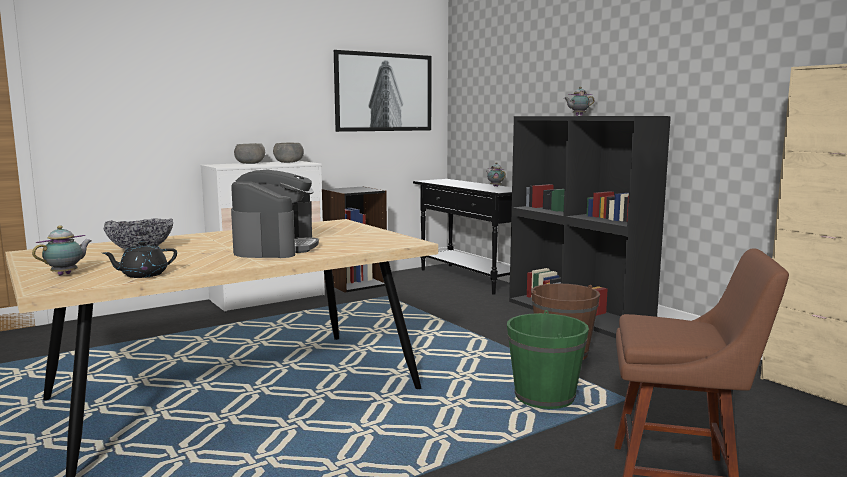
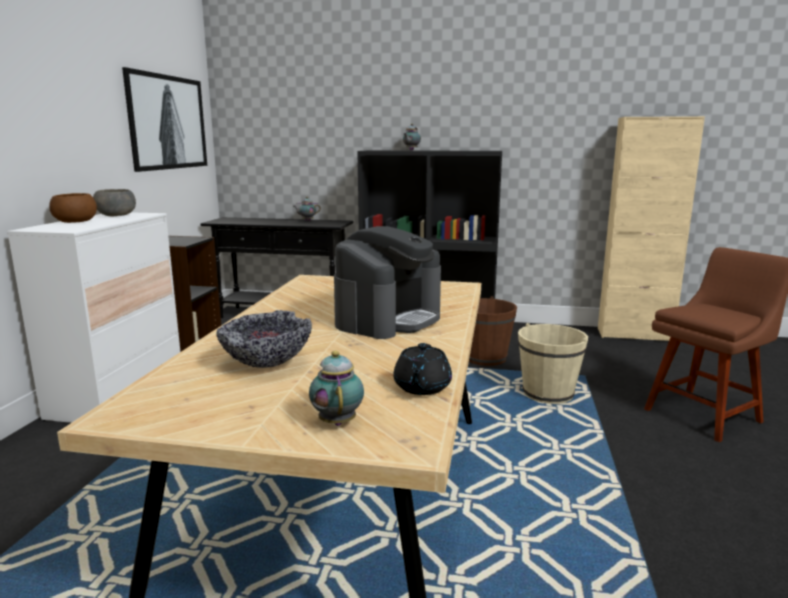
camera: 45 degrees left, 5 degrees up
(250, 163) = (75, 222): grey bowl -> brown bowl
(275, 248) = (389, 319): coffee machine -> coffee machine turned 75 degrees clockwise
(544, 397) = (548, 394): green bucket -> beige bucket

